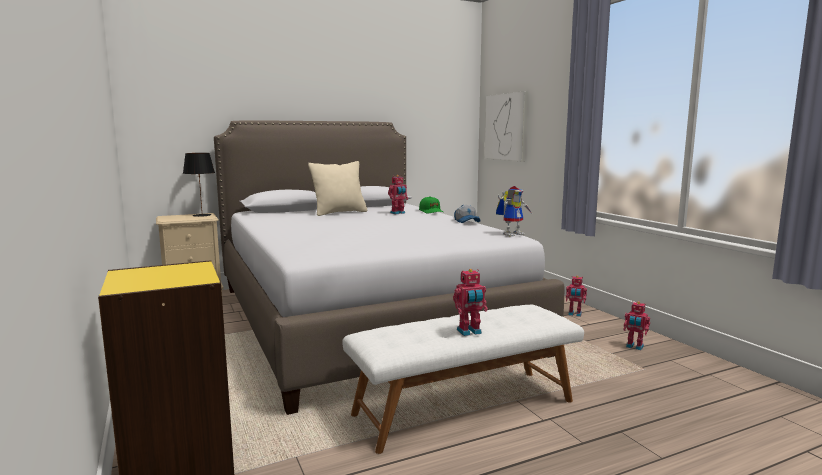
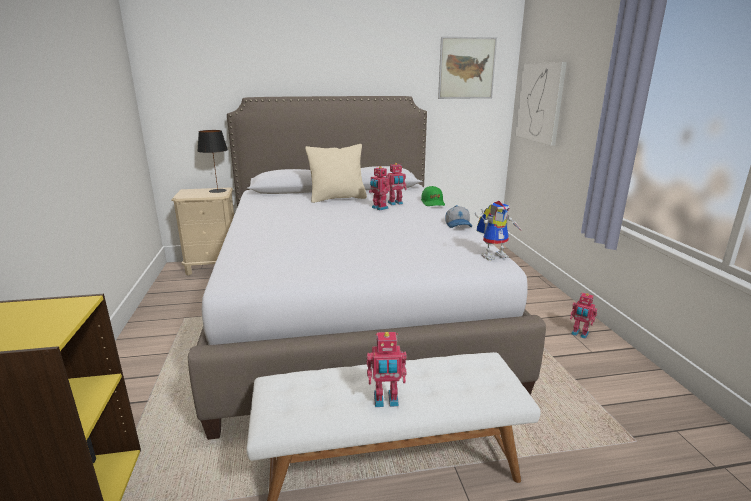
camera: 15 degrees right, 10 degrees up
(437, 99) = (466, 68): none -> picture
(634, 347) = (635, 399): toy robot -> toy robot (379, 208)

